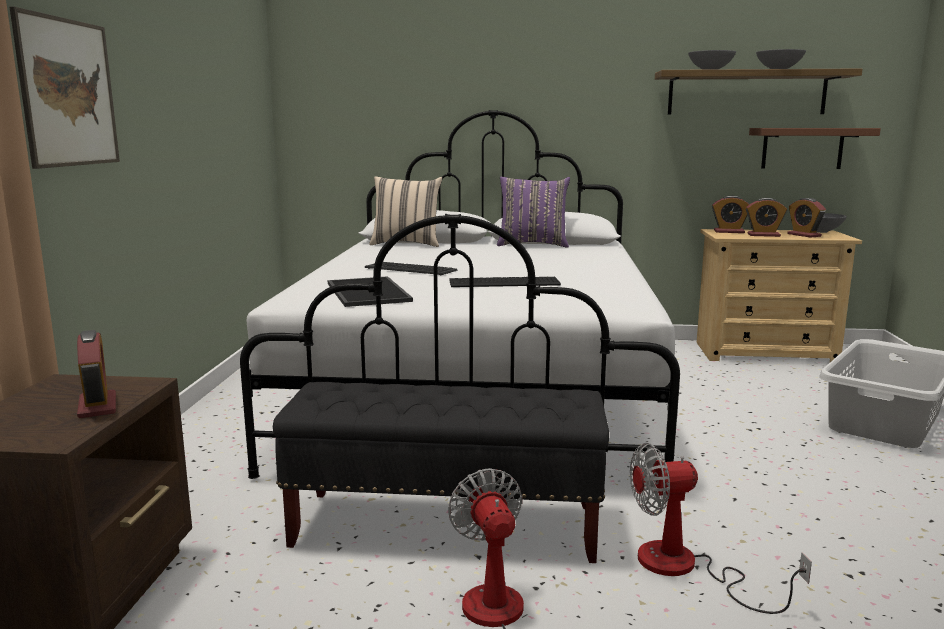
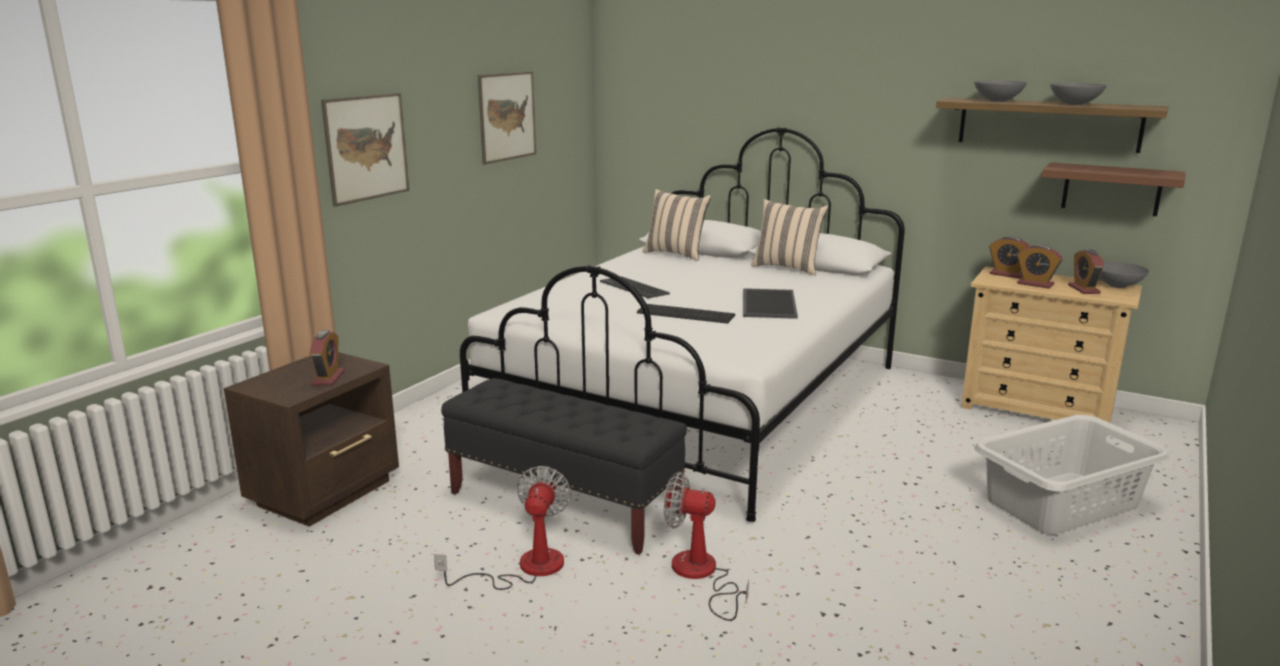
camera: 25 degrees right, 5 degrees up
(205, 91) = (507, 116): none -> picture
(366, 292) = (566, 309): tray -> tray (767, 304)
(533, 244) = (787, 268): purple pillow -> beige pillow

